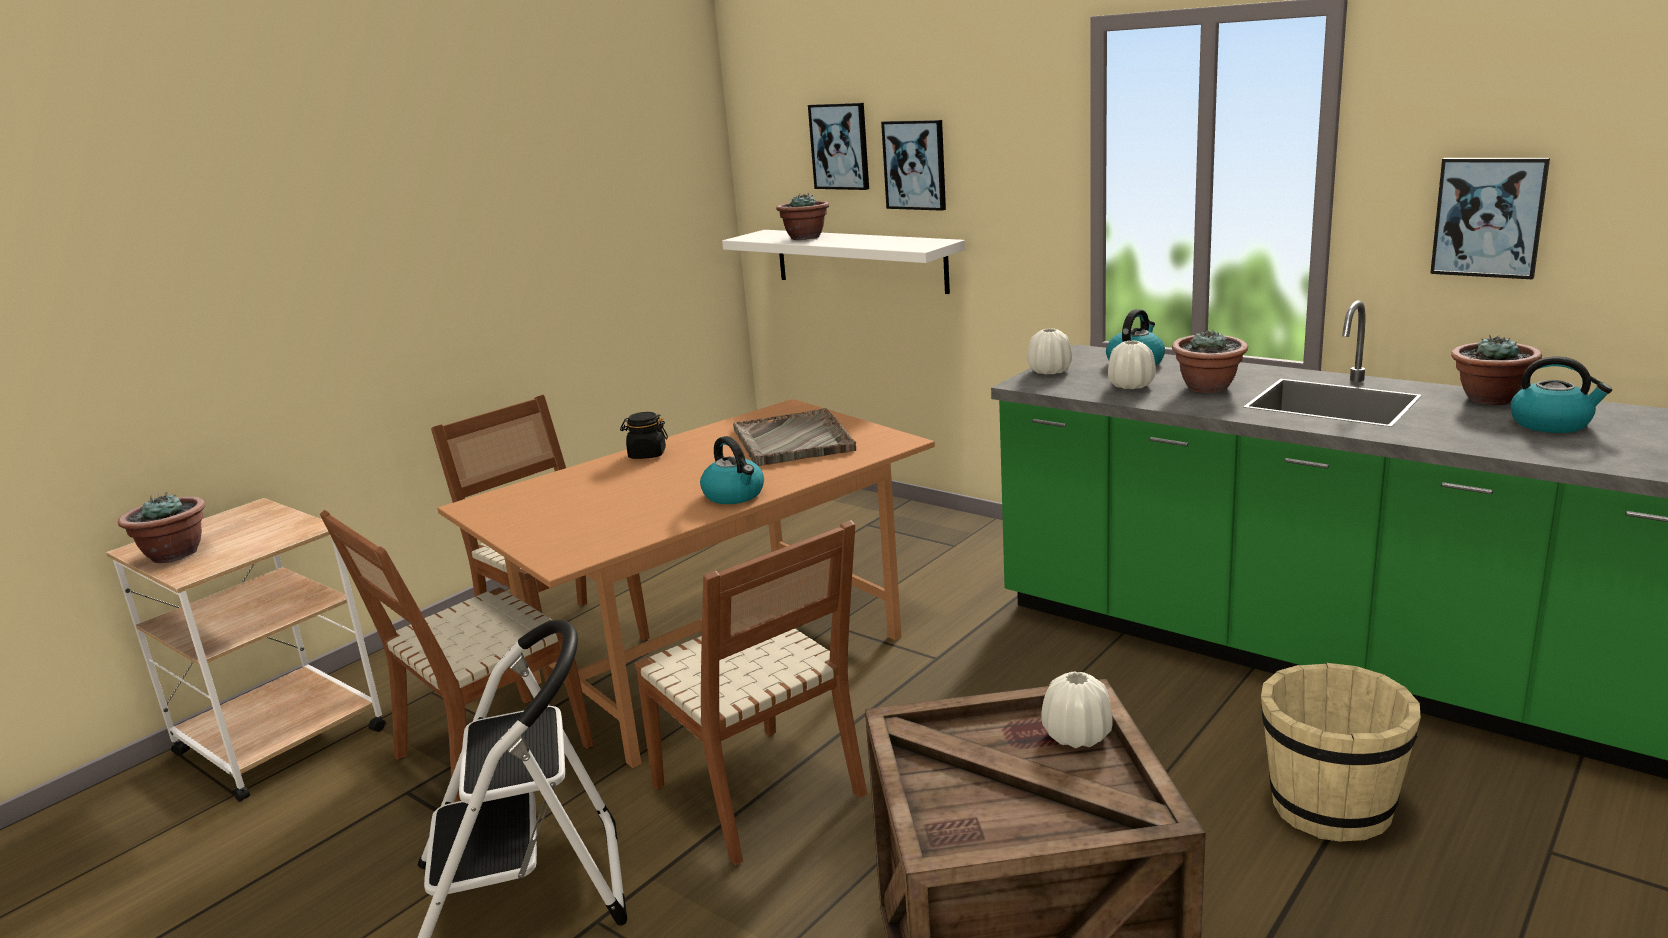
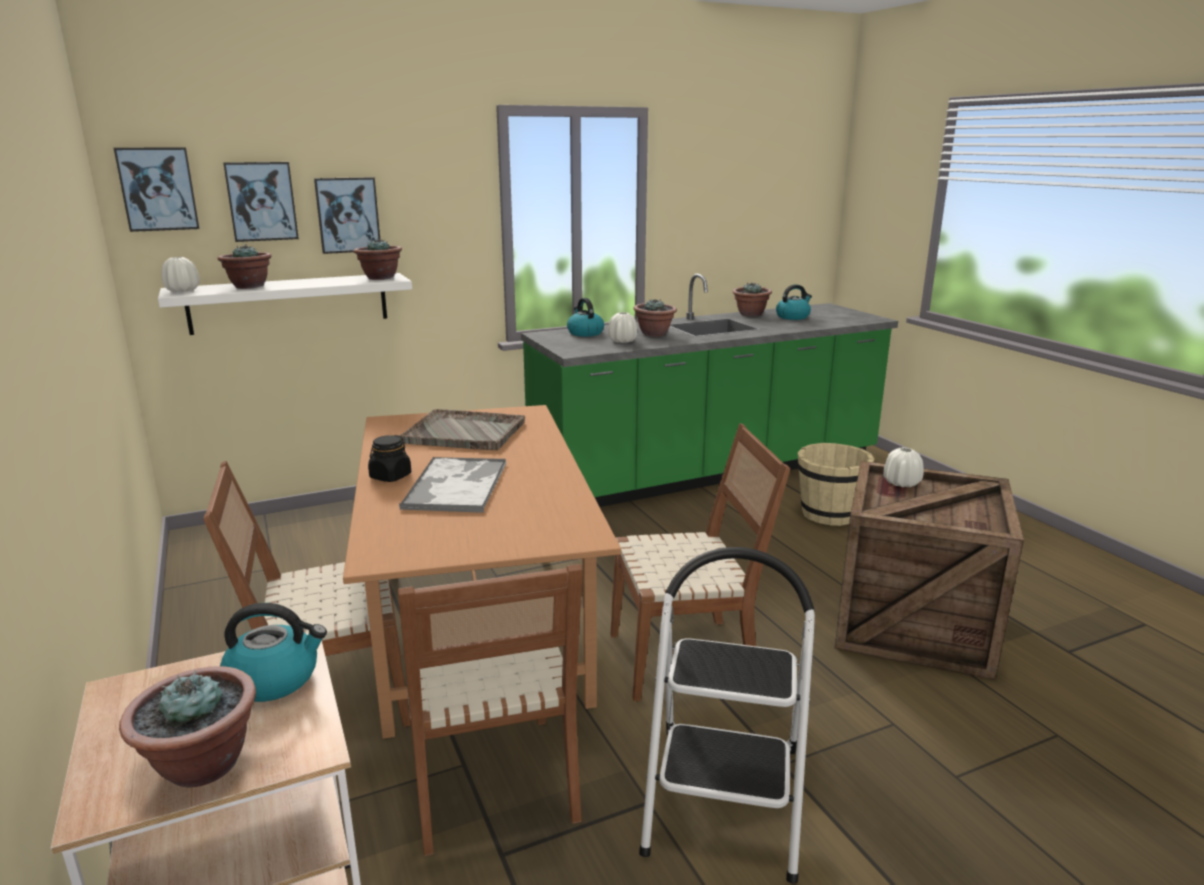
camera: 65 degrees left, 0 degrees up
(648, 480) = (456, 485): none -> tray
(735, 495) = (545, 465): kettle -> kettle (275, 679)
(919, 244) = (380, 278): none -> potted plant
(1049, 371) = (561, 345): white vase -> white vase (182, 290)
(1488, 217) = (713, 227): picture -> picture (158, 189)

